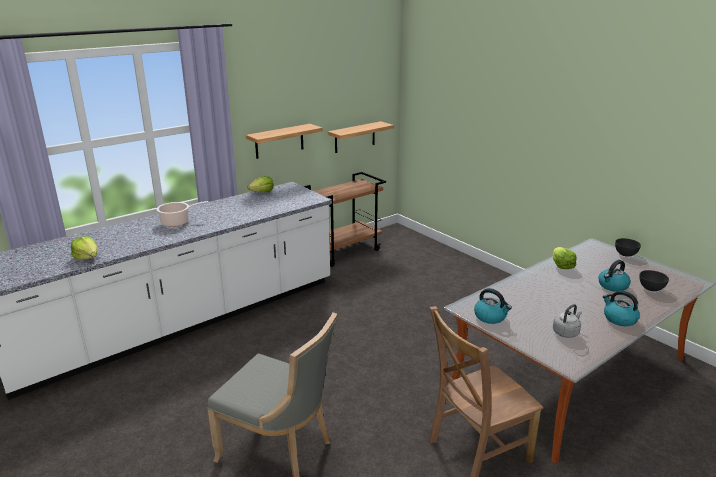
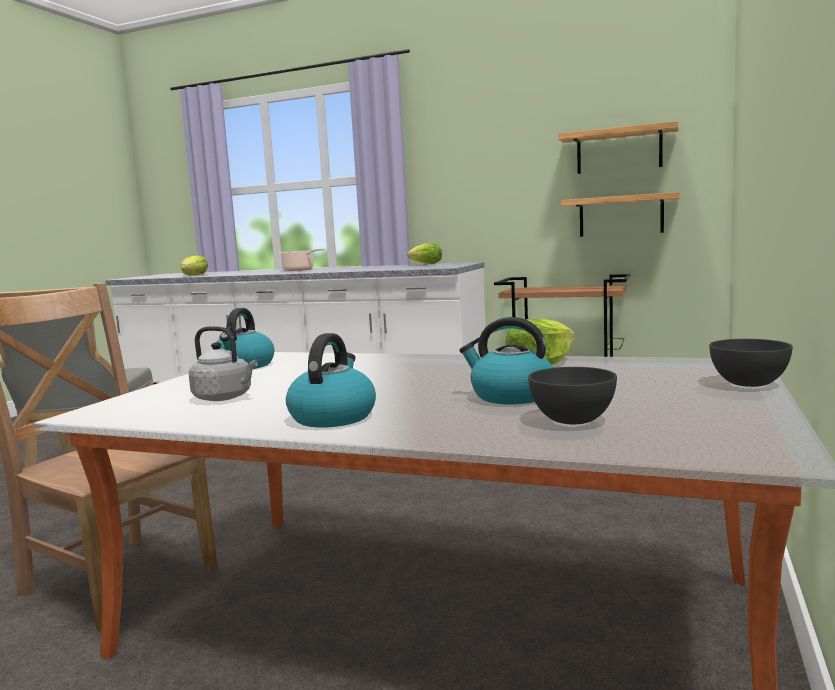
camera: 60 degrees right, 15 degrees down
(279, 141) = (483, 207): shelf -> shelf (619, 151)

